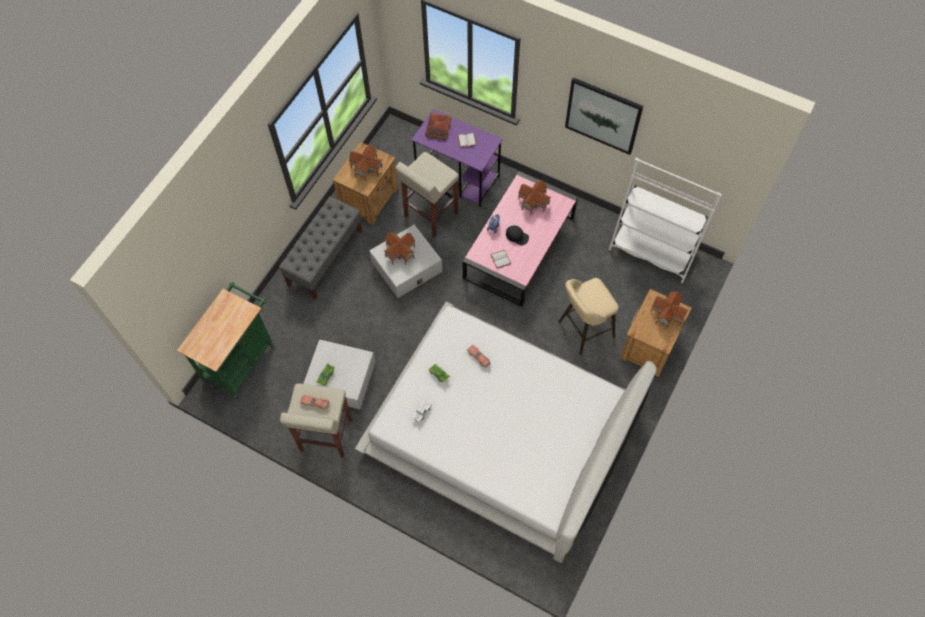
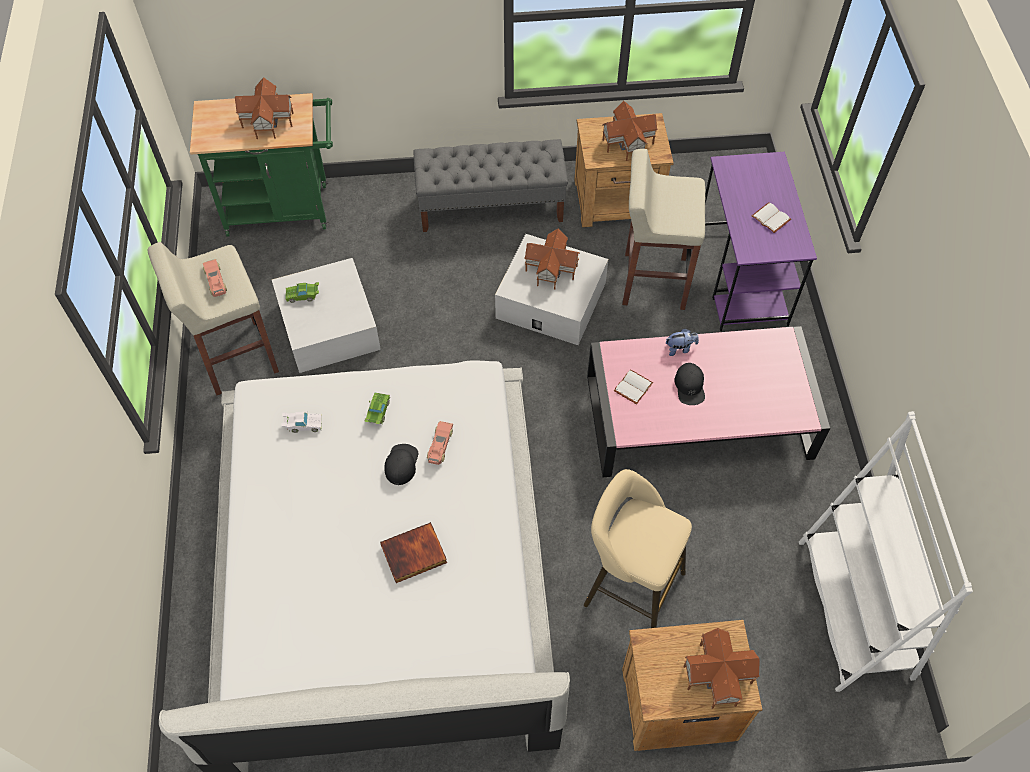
camera: 55 degrees right, 5 degrees down
(439, 128) = (760, 175): book -> book (414, 555)
(477, 380) = (401, 464): none -> black cap
(533, 202) = (766, 375): toy house -> toy house (267, 121)
(603, 115) = (940, 315): picture -> none

